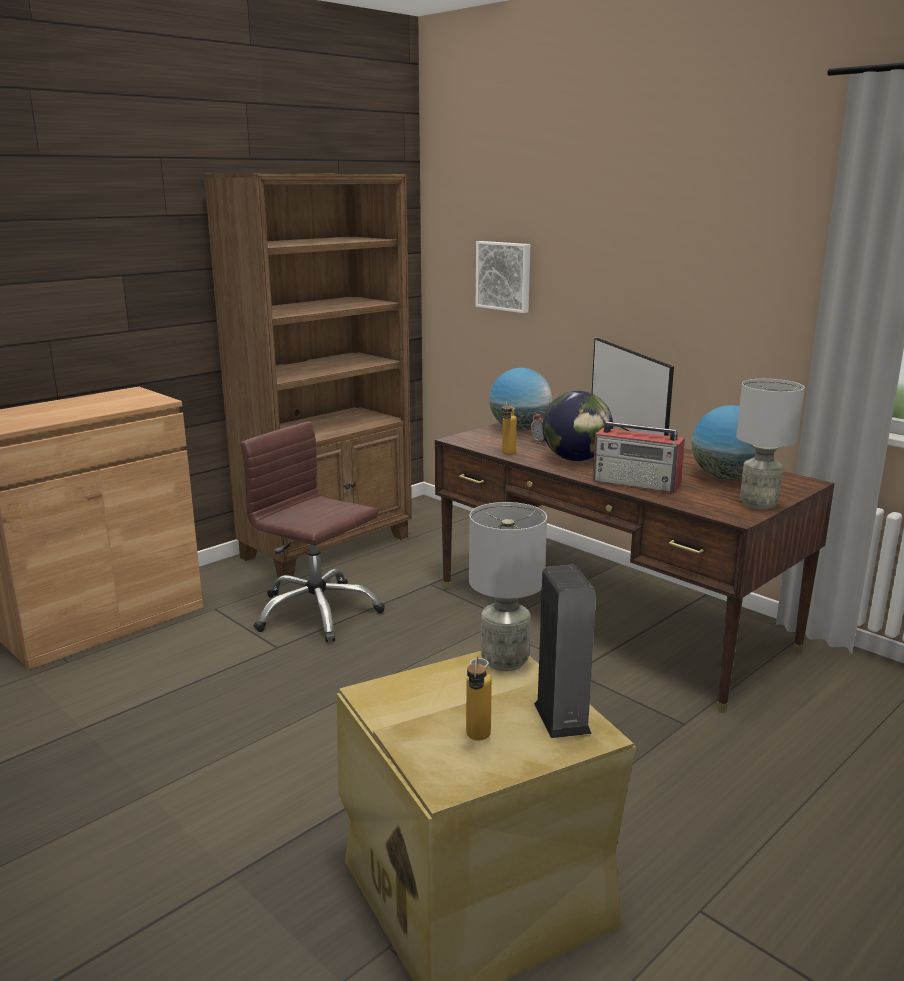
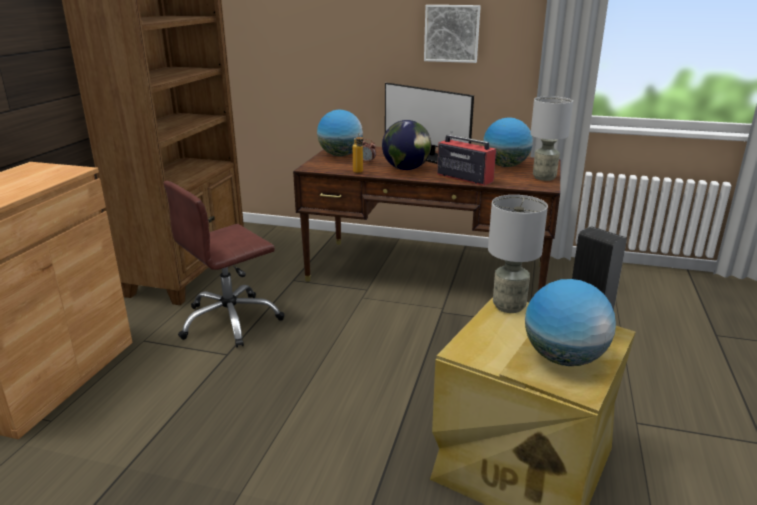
camera: 30 degrees left, 5 degrees up
(316, 612) = (230, 321): brown office chair -> brown office chair turned 45 degrees counterclockwise
(477, 740) = (564, 358): bottle -> globe
(504, 276) = (286, 43): picture -> picture (452, 33)
(637, 483) = (464, 177): radio -> radio turned 135 degrees counterclockwise

